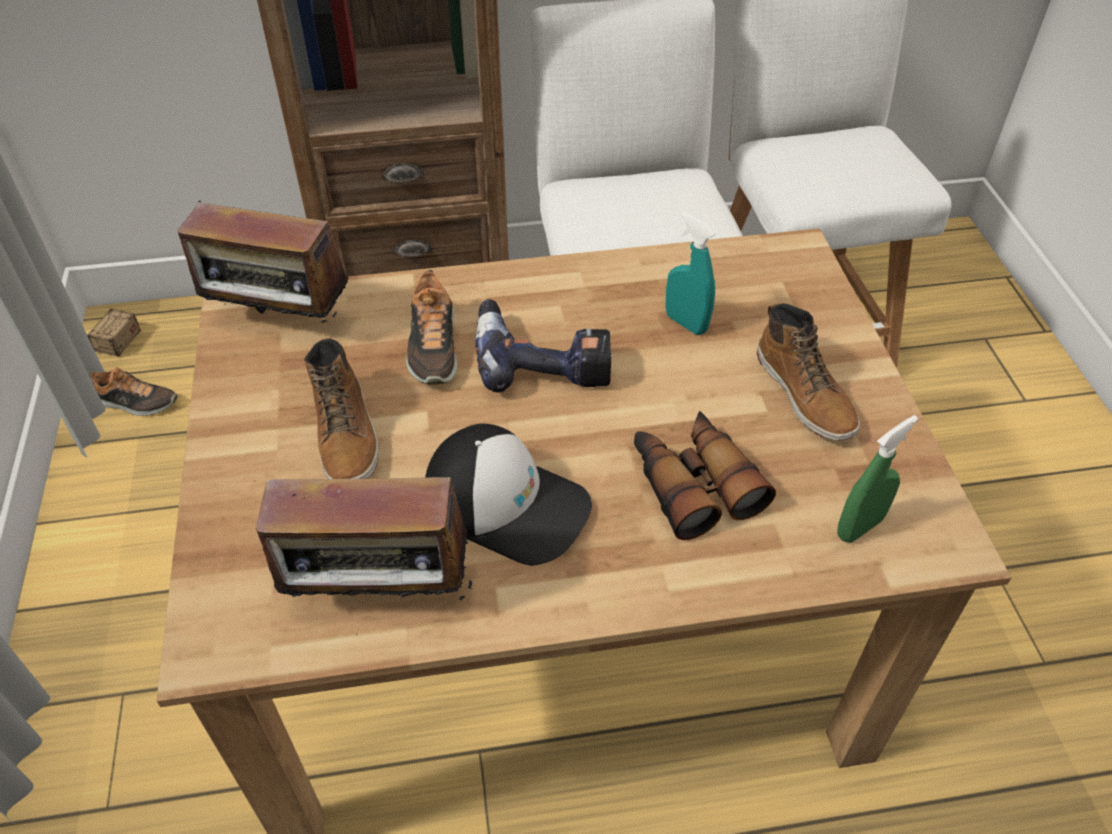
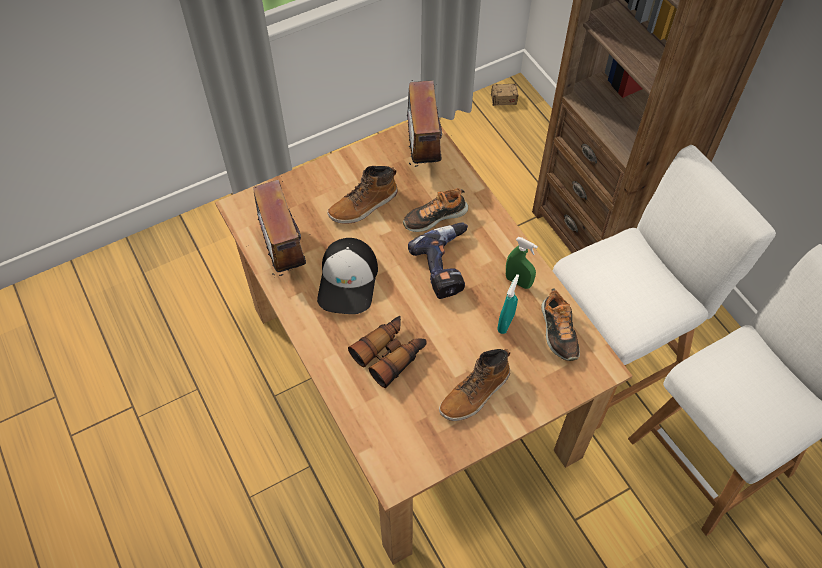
camera: 70 degrees right, 10 degrees up
(136, 403) = (466, 129): shoe -> shoe (558, 331)
(859, 527) = (390, 434): green spray bottle -> green spray bottle (518, 281)

